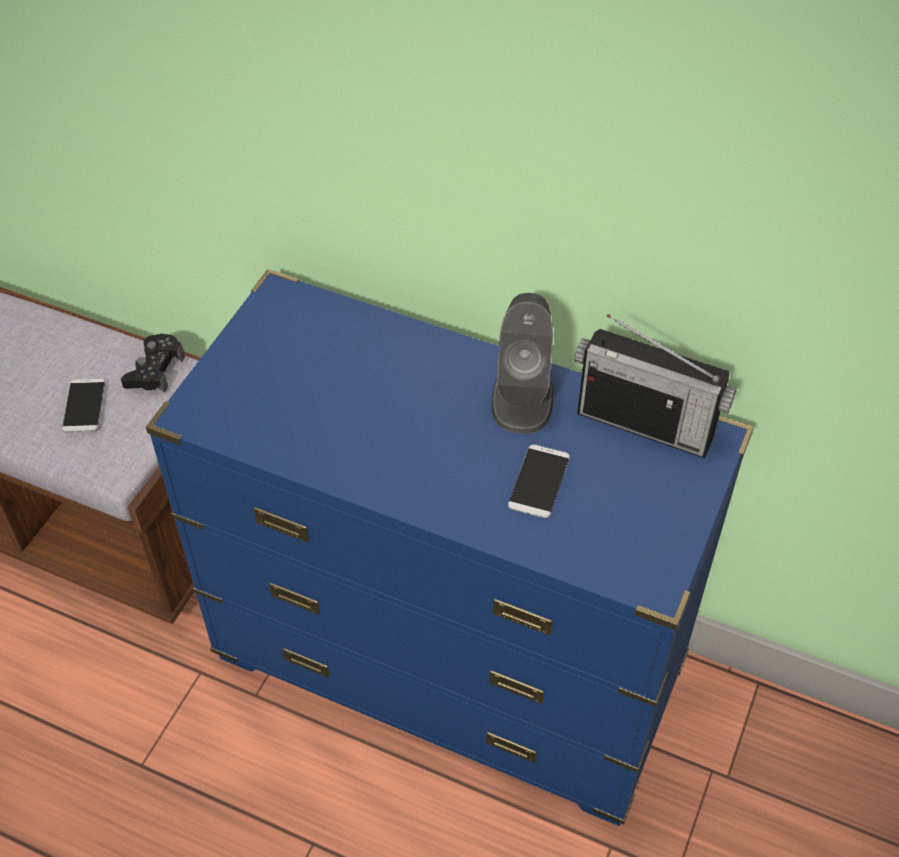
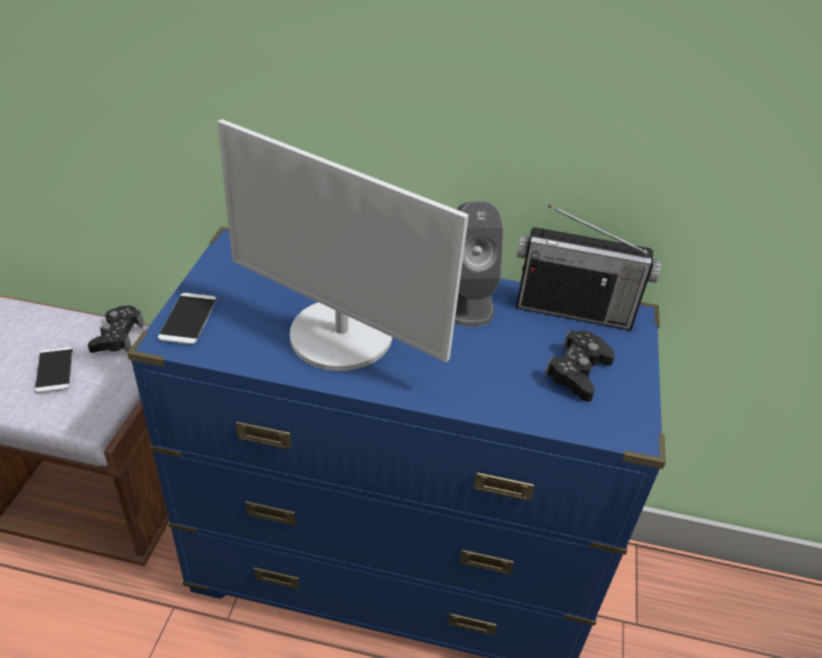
camera: 15 degrees left, 10 degrees down
(369, 430) = (341, 336): none -> monitor
(539, 481) = (502, 361): phone -> phone (188, 319)
(620, 504) = (577, 372): none -> black game controller

